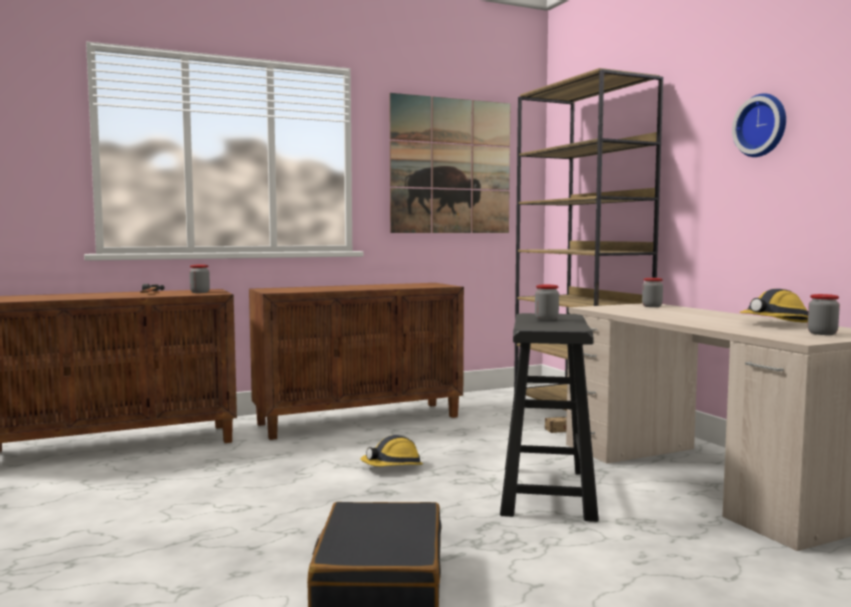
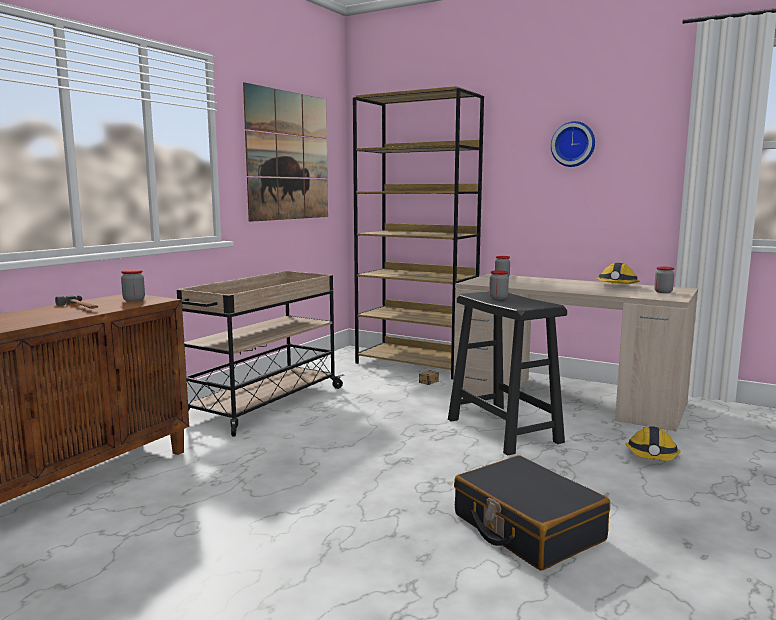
camera: 35 degrees left, 5 degrees up
(360, 420) = (264, 404): brown cabinet -> beige cart
(392, 466) = (368, 438): hard hat -> hard hat (652, 456)

